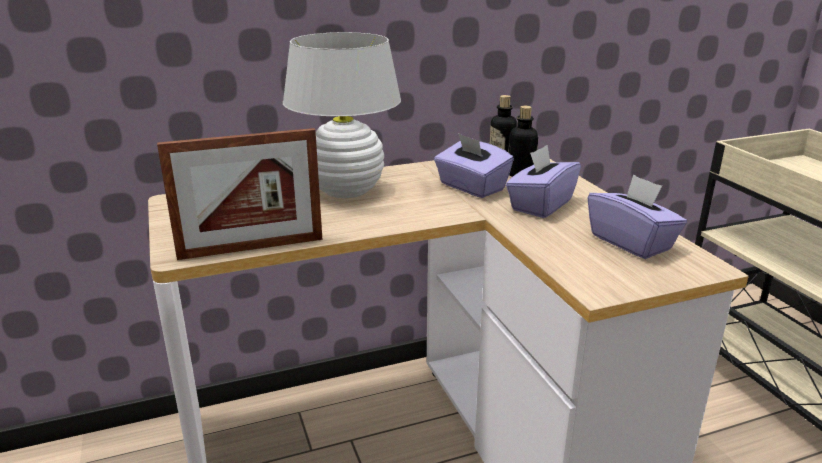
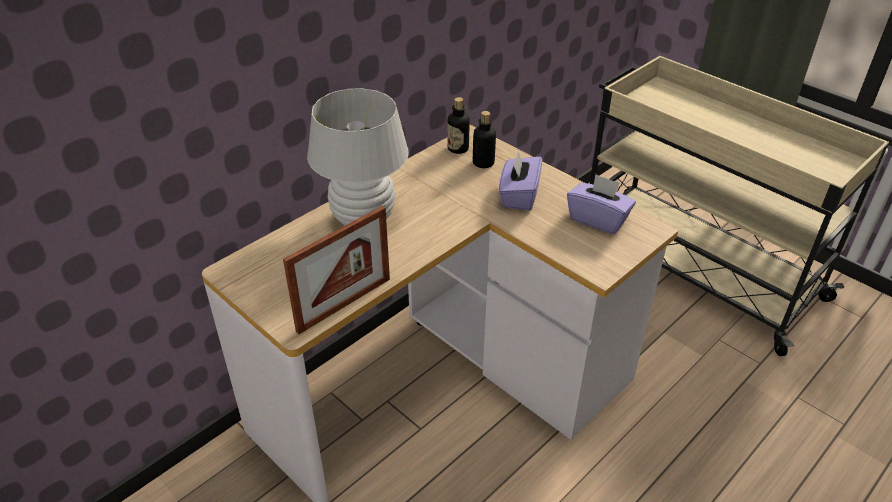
camera: 25 degrees left, 15 degrees up
(471, 187) = (456, 188): purple tissue box -> none

